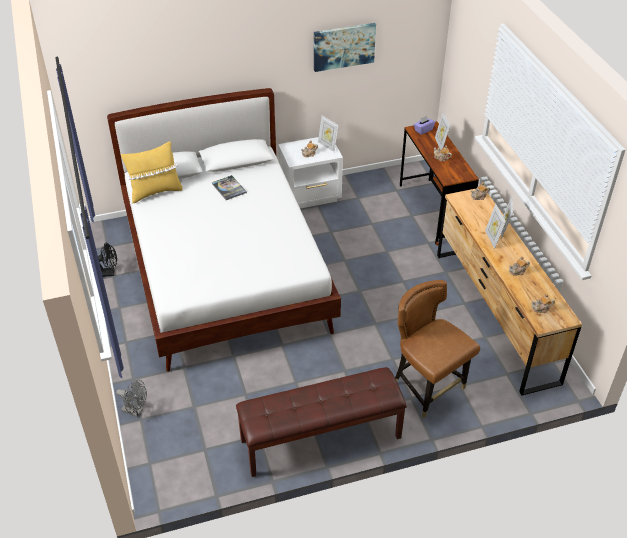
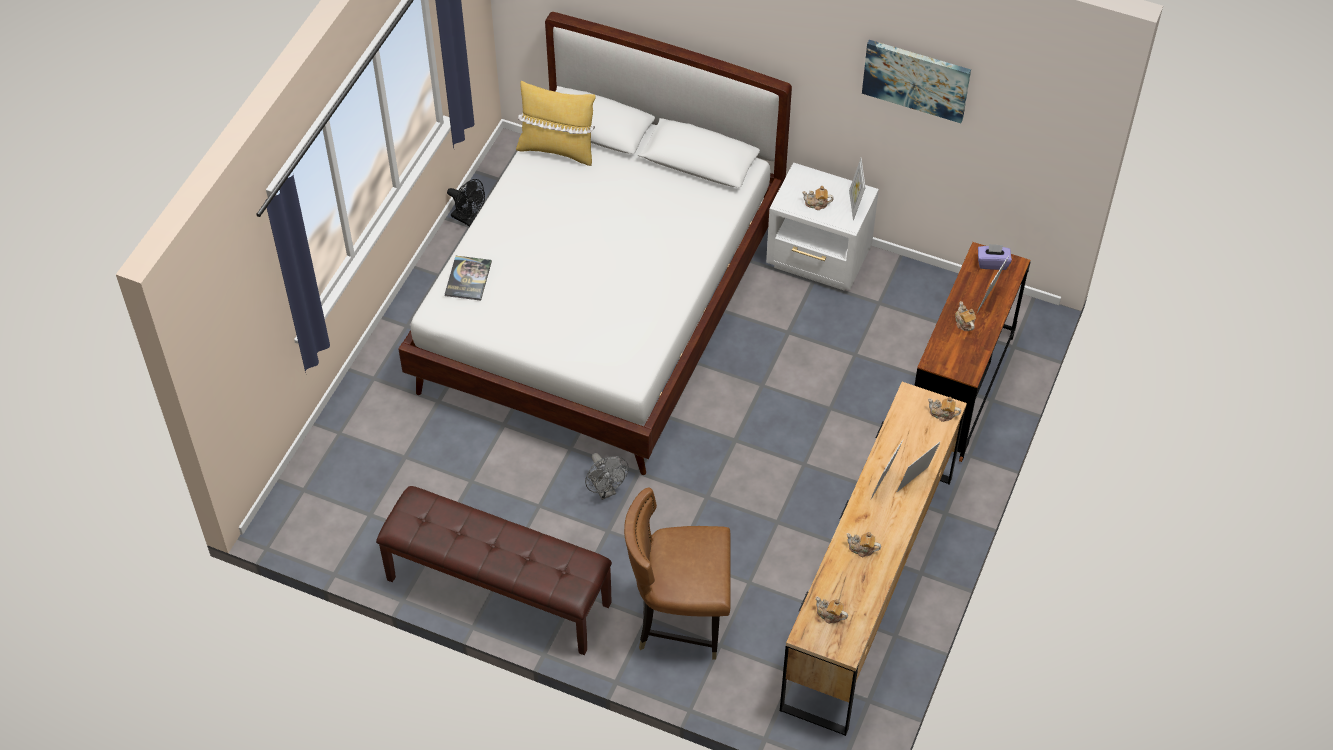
camera: 40 degrees right, 10 degrees up
(135, 411) = (342, 419): grey fan -> grey fan (605, 490)
(229, 188) = (648, 198): book -> book (468, 279)
(427, 387) = (679, 620): brown chair -> brown chair turned 90 degrees counterclockwise

